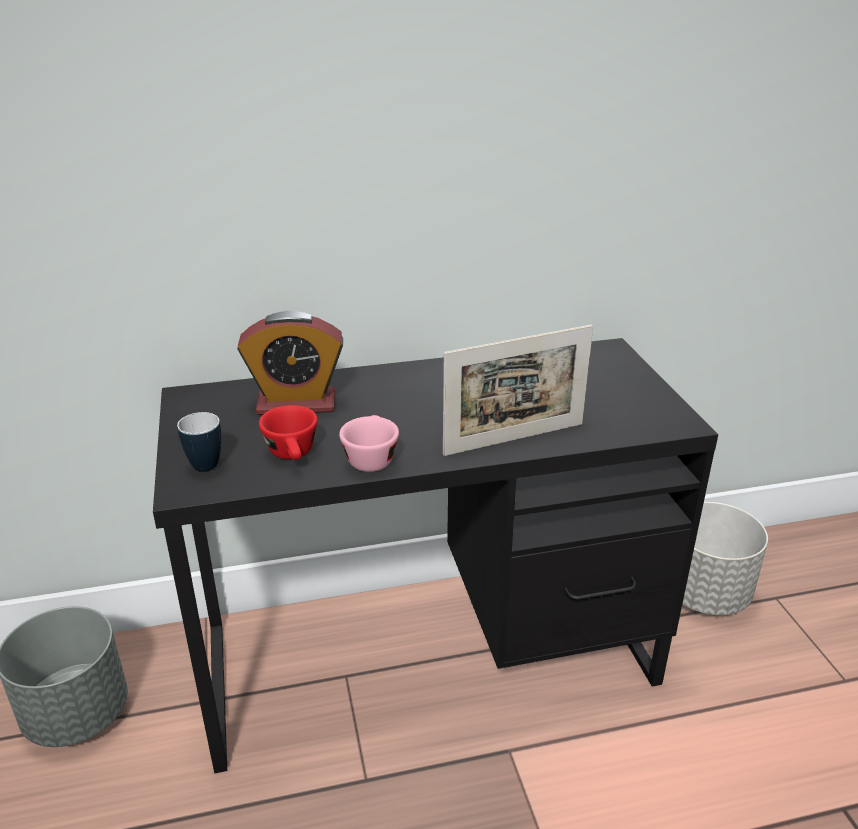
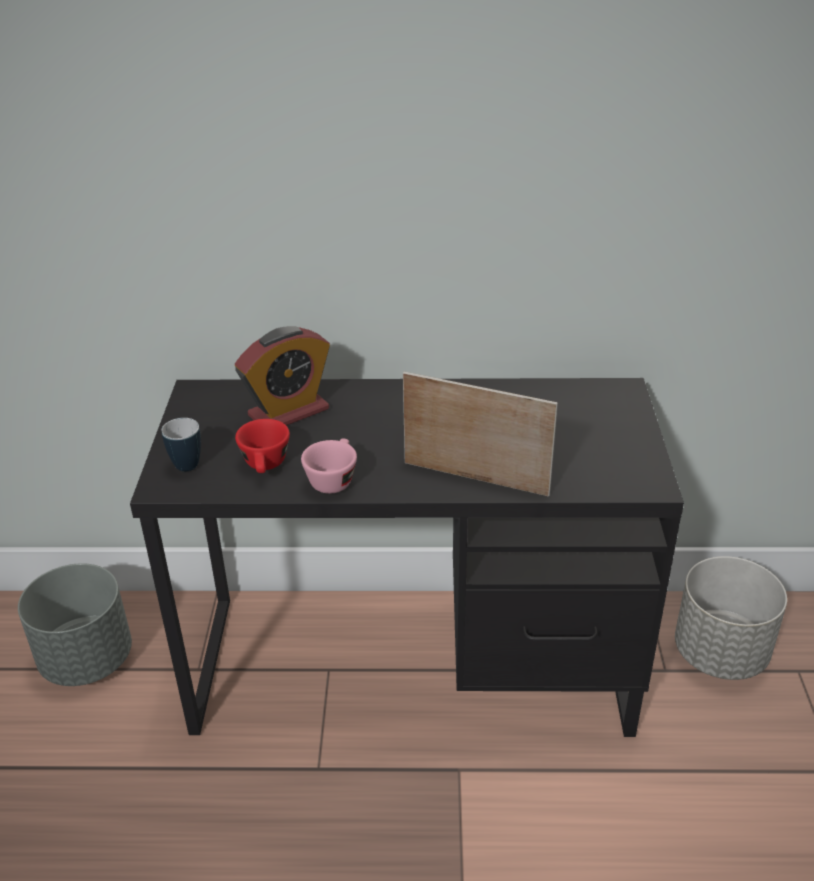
camera: 15 degrees right, 5 degrees up
(296, 403) = (288, 412): alarm clock -> alarm clock turned 45 degrees counterclockwise
(514, 439) = (475, 479): picture frame -> picture frame turned 150 degrees counterclockwise

